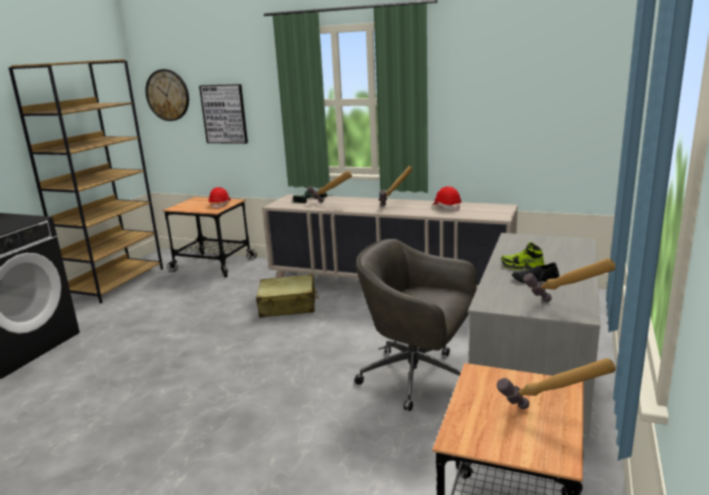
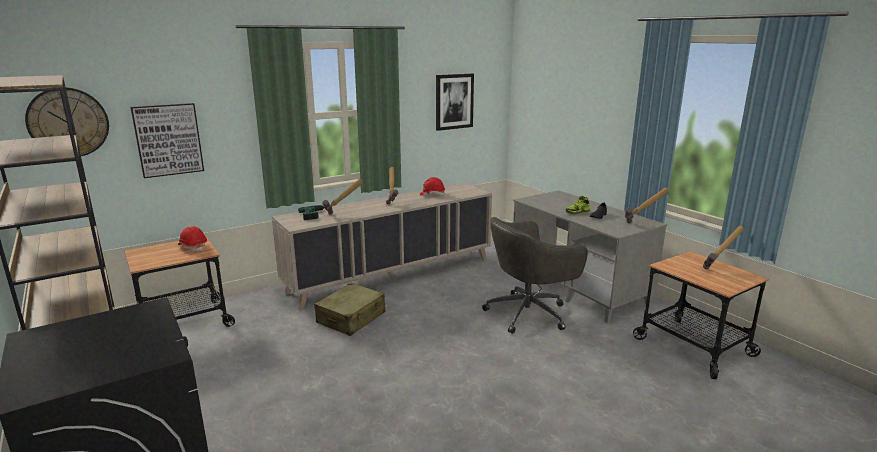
camera: 55 degrees left, 0 degrees up
(521, 94) = (454, 101): none -> picture

